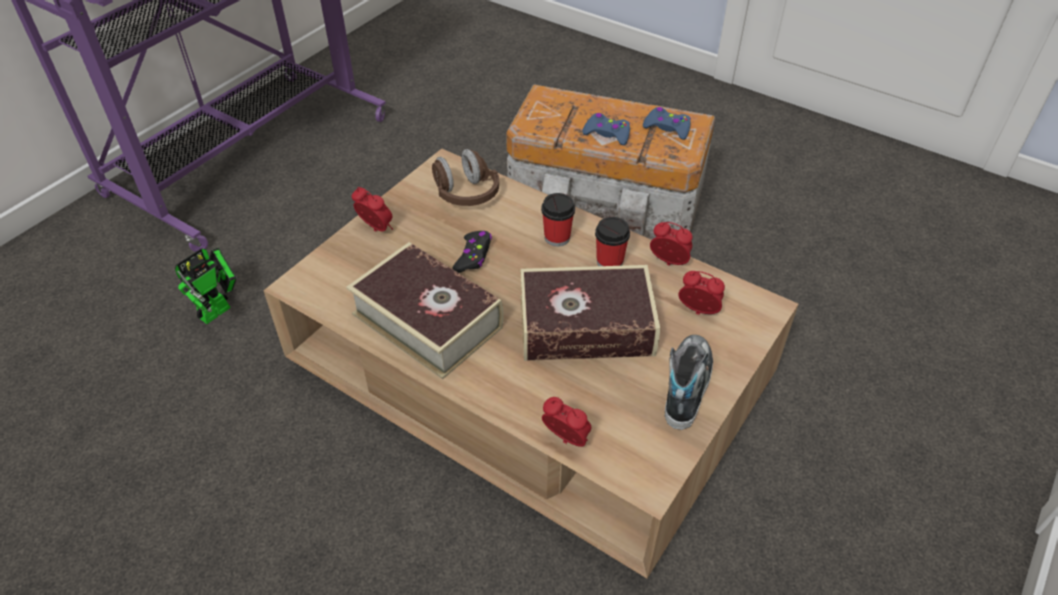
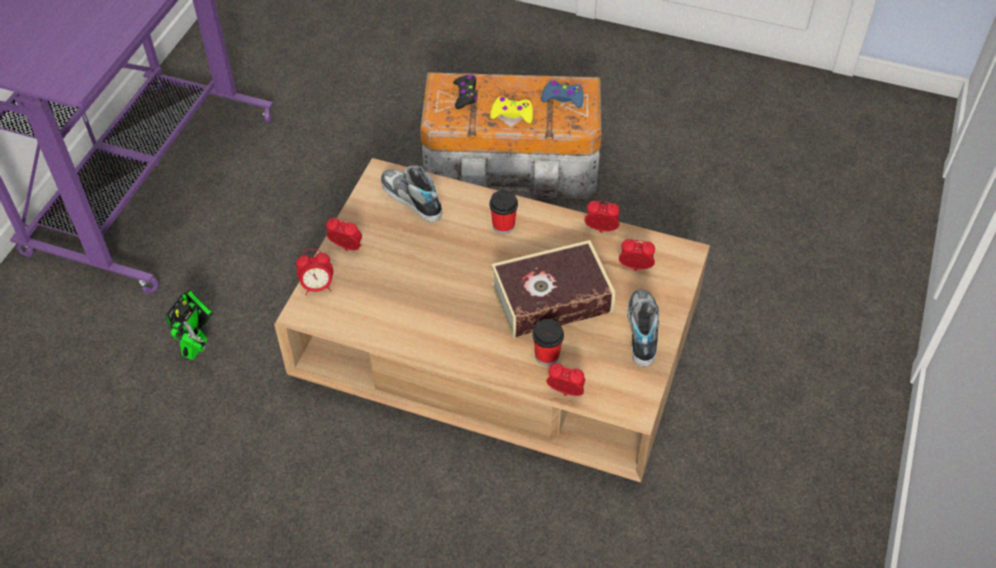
camera: 15 degrees left, 5 degrees up
(327, 261) = (317, 287): none -> alarm clock
(427, 320) = (423, 321): book -> none
(466, 194) = (411, 199): brown headphones -> shoe
(473, 256) = (439, 257): black game controller -> black game controller (465, 95)
(607, 134) = (512, 114): blue game controller -> yellow game controller
(609, 262) = (553, 239): cup -> cup (547, 355)

